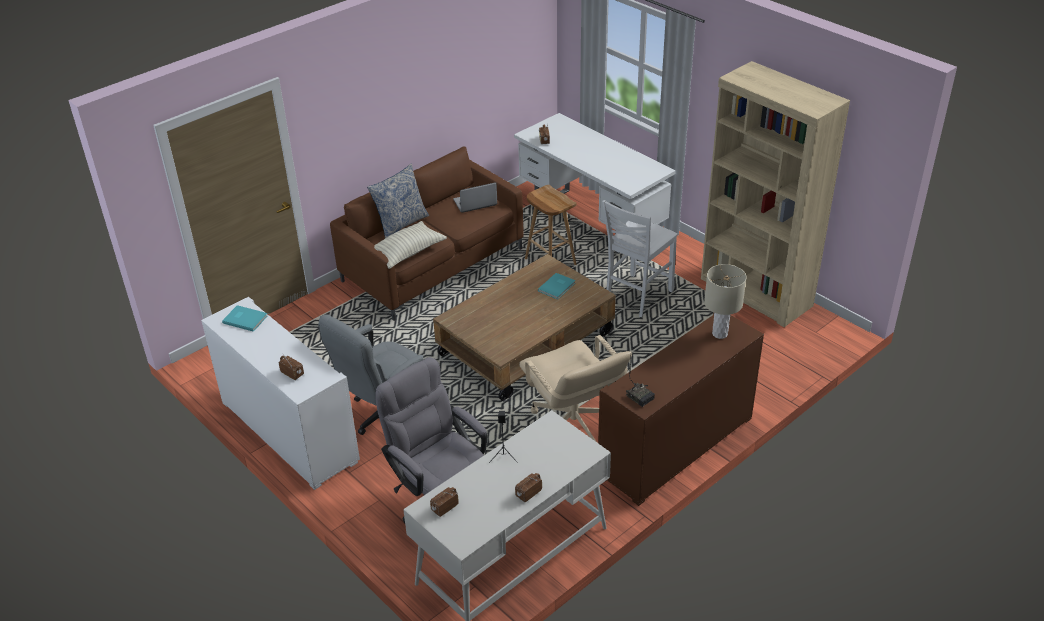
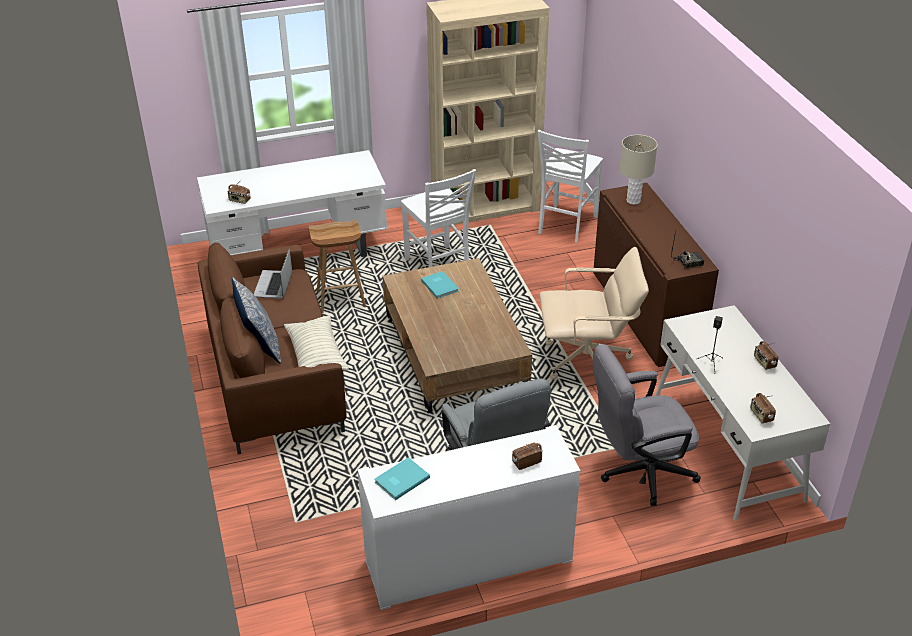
camera: 65 degrees left, 0 degrees up
(776, 351) = (566, 225): none -> white chair

